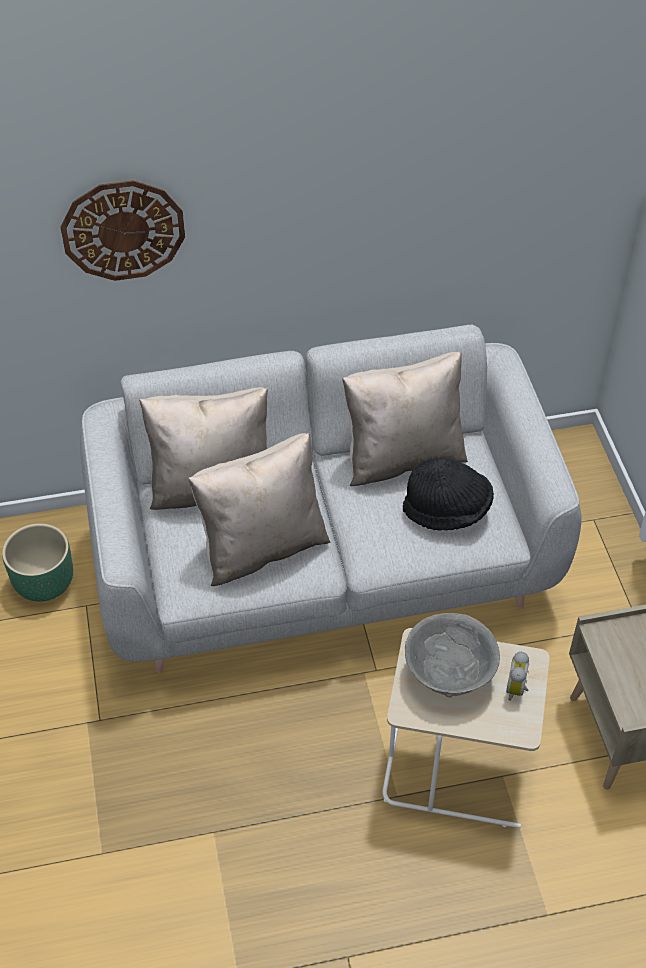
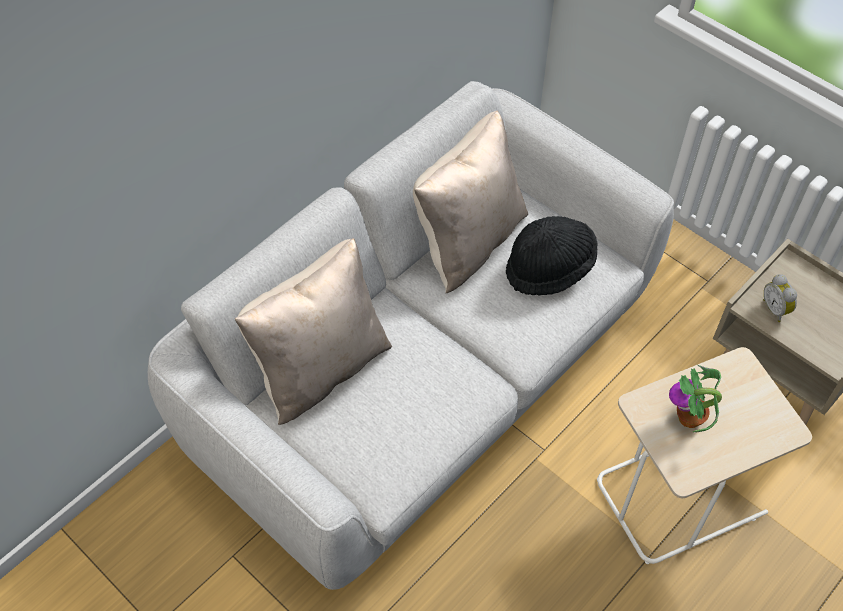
camera: 35 degrees left, 5 degrees up
(44, 582) = (171, 559): green planter -> none
(123, 230) = (134, 139): wall clock -> none
(262, 547) = (416, 398): beige pillow -> none
(449, 675) = (690, 419): grey bowl -> potted plant
(517, 688) = (752, 395): alarm clock -> alarm clock (776, 309)

